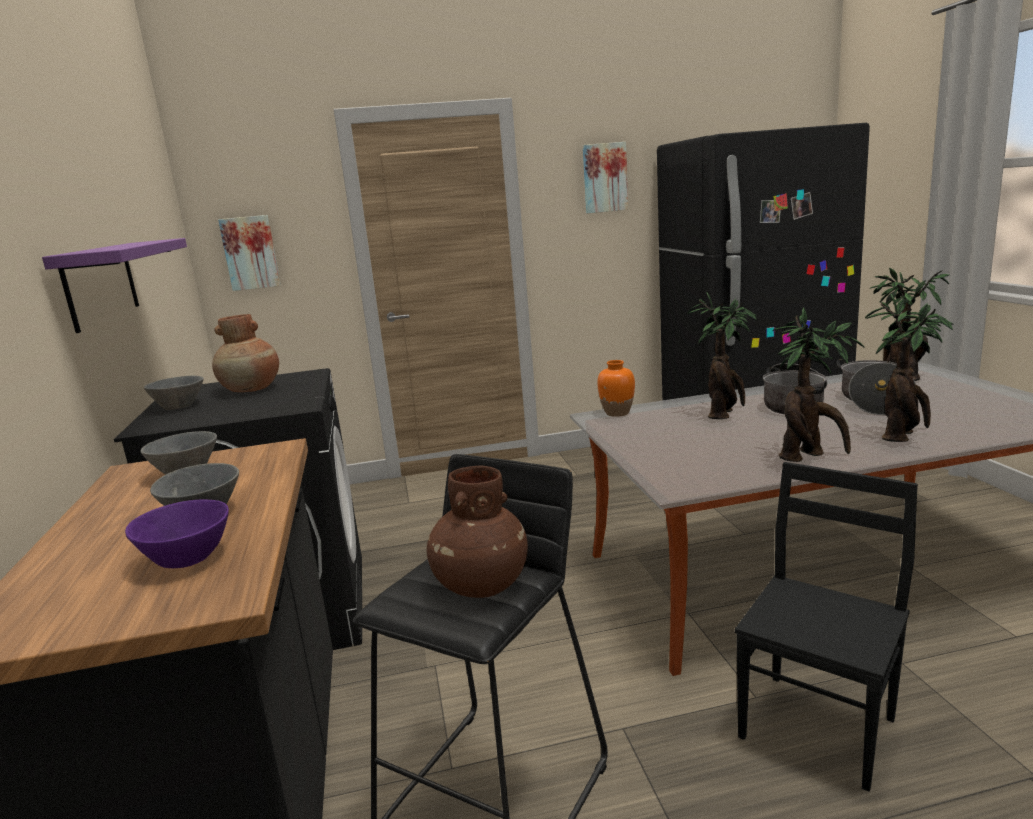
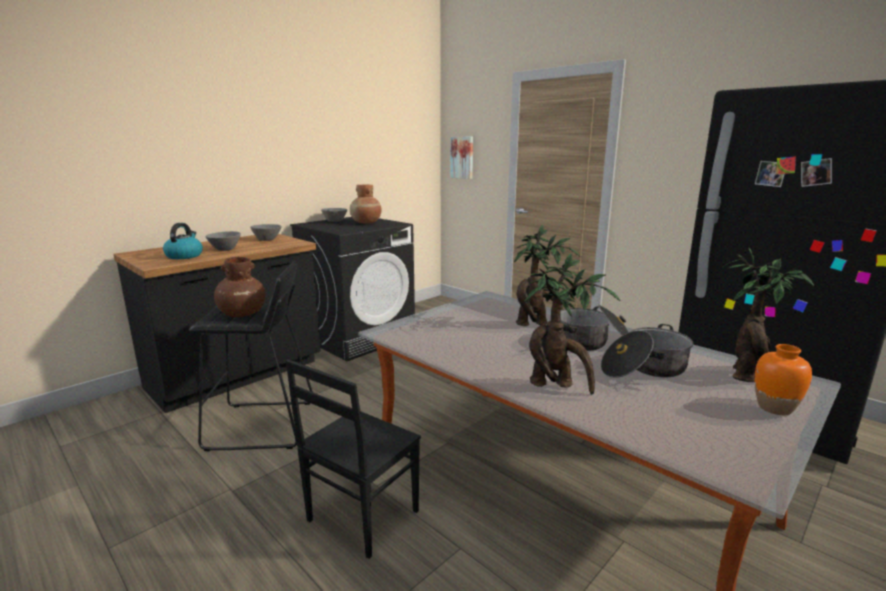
camera: 55 degrees right, 0 degrees up
(101, 283) = (315, 159): purple shelf -> none
(187, 560) = (184, 256): purple bowl -> kettle
(604, 178) = (693, 127): picture -> none
(617, 413) = (500, 299): orange vase -> orange vase (774, 408)
(808, 456) = (470, 358): potted plant -> none
(820, 727) = (360, 516): black chair -> black chair turned 120 degrees clockwise

